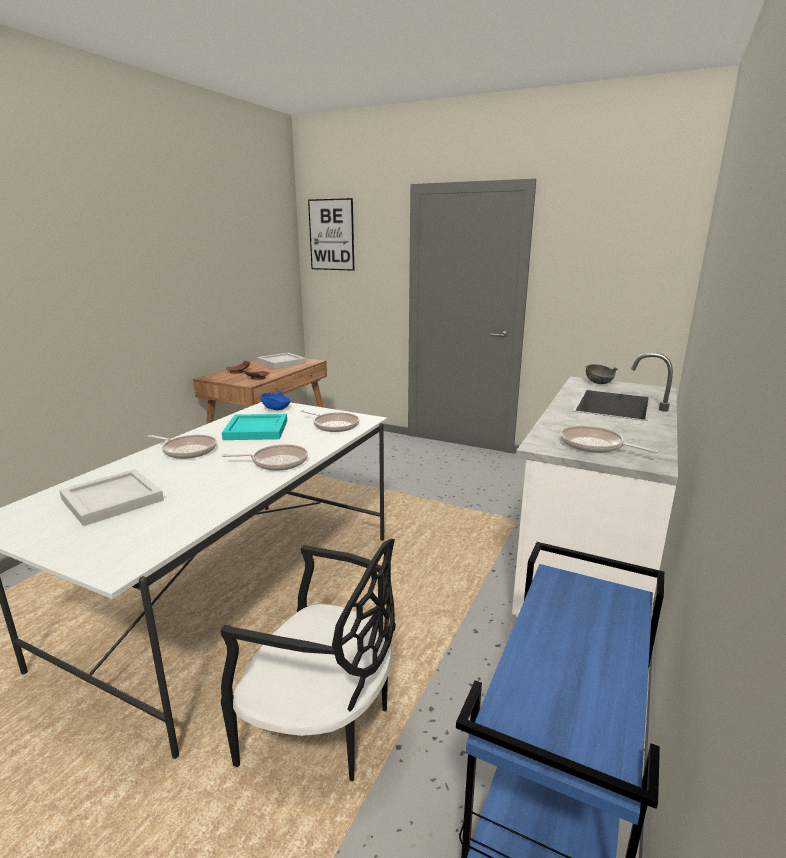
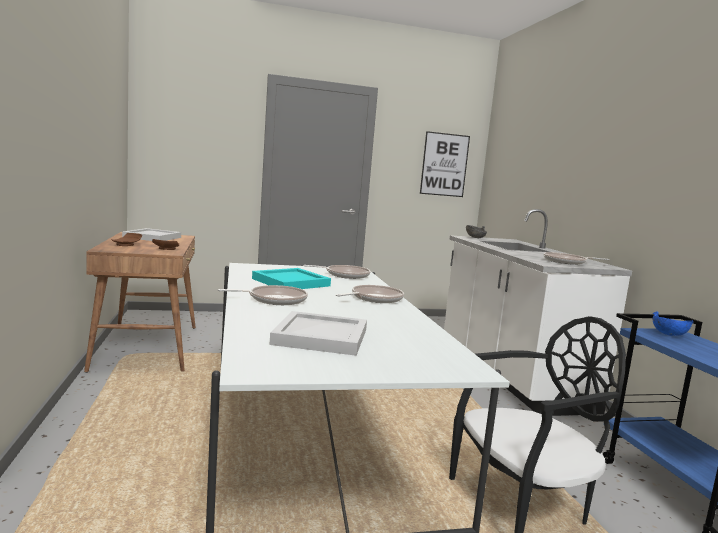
camera: 40 degrees left, 10 degrees down
(276, 409) = (262, 269): blue bowl -> blue bowl (669, 334)
(331, 235) = (174, 109): picture -> picture (444, 164)

